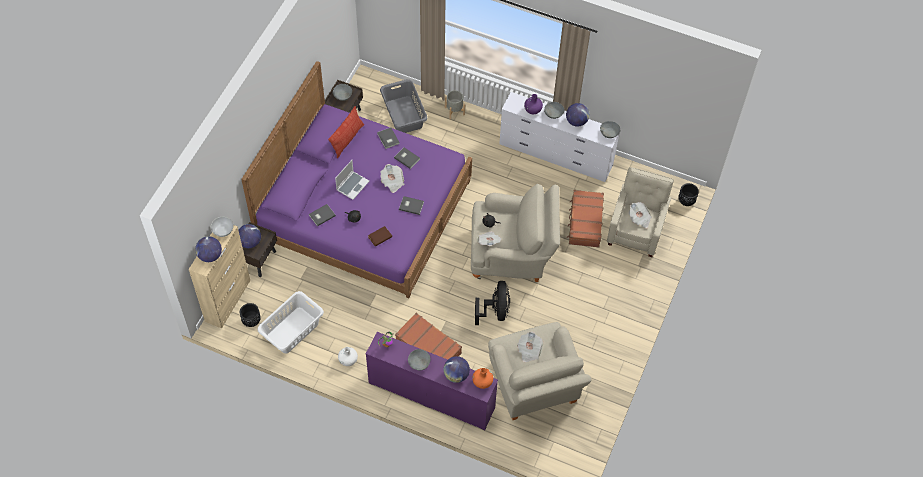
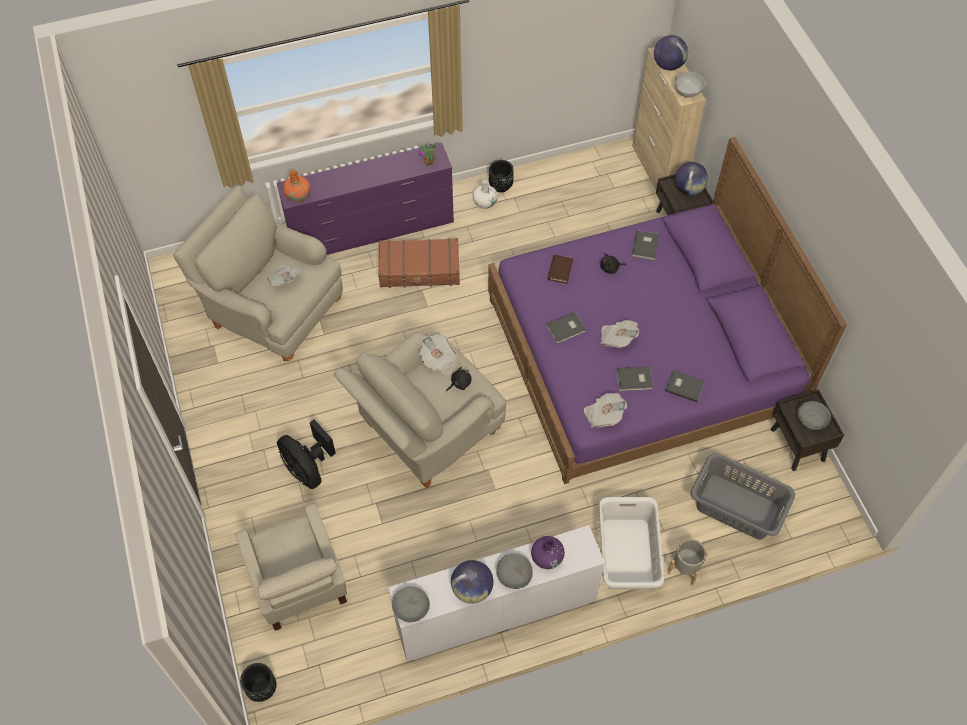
camera: 140 degrees right, 0 degrees up
(251, 321) = (614, 170): black planter -> black planter (501, 186)
(293, 330) = (566, 190): white laundry basket -> white laundry basket (626, 554)
(347, 139) = (726, 348): pillow -> none
(352, 185) = (655, 301): laptop -> none
(419, 363) = (380, 169): grey bowl -> none
(456, 375) = (331, 184): globe -> none
(495, 311) = (384, 354): black fan -> black fan (308, 469)
(585, 222) = (374, 543): brown suitcase -> none
(639, 219) = (285, 550): newspaper -> newspaper (603, 415)

